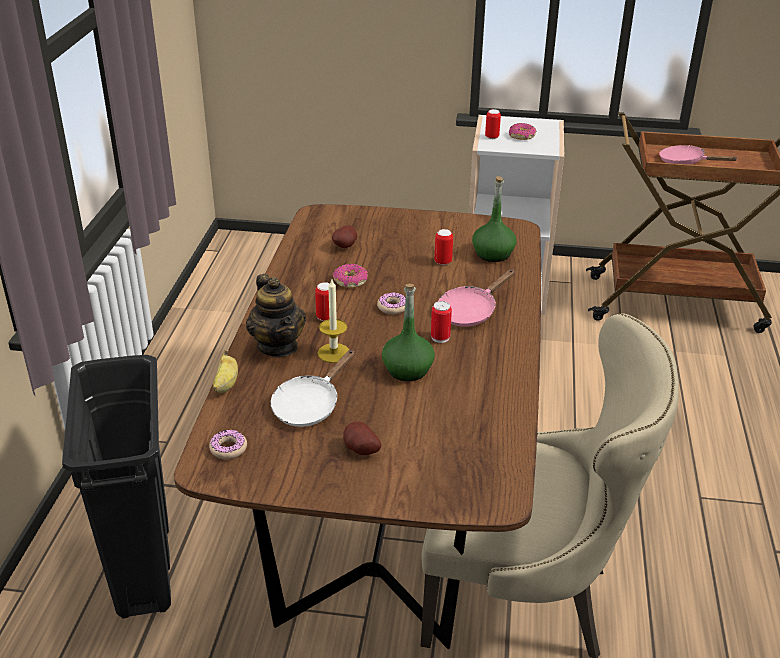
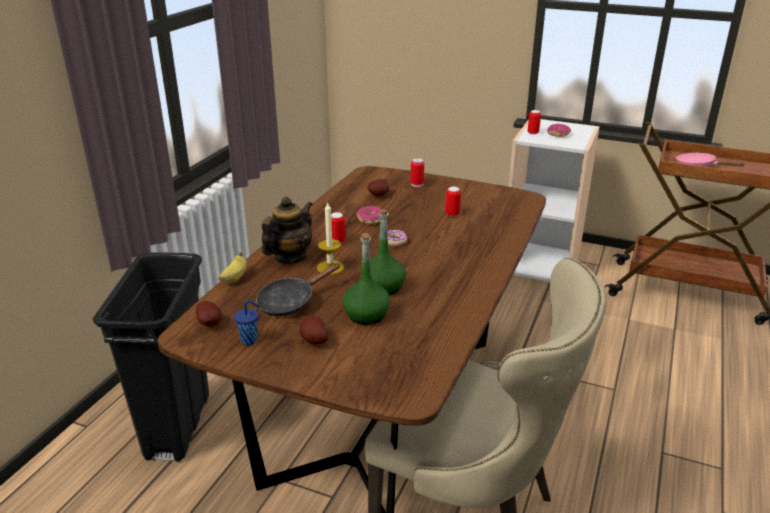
camera: 15 degrees right, 5 degrees down
(228, 448) = (210, 324): donut -> potato
(278, 346) = (289, 257): teapot -> teapot turned 135 degrees counterclockwise
(287, 462) = (250, 340): none -> blue cup
(310, 405) = (291, 302): white frying pan -> black frying pan
(440, 337) = (422, 267): can -> can (417, 184)
(470, 311) = (457, 252): pink frying pan -> none
(493, 254) = (497, 213): green bottle -> green bottle (367, 315)

